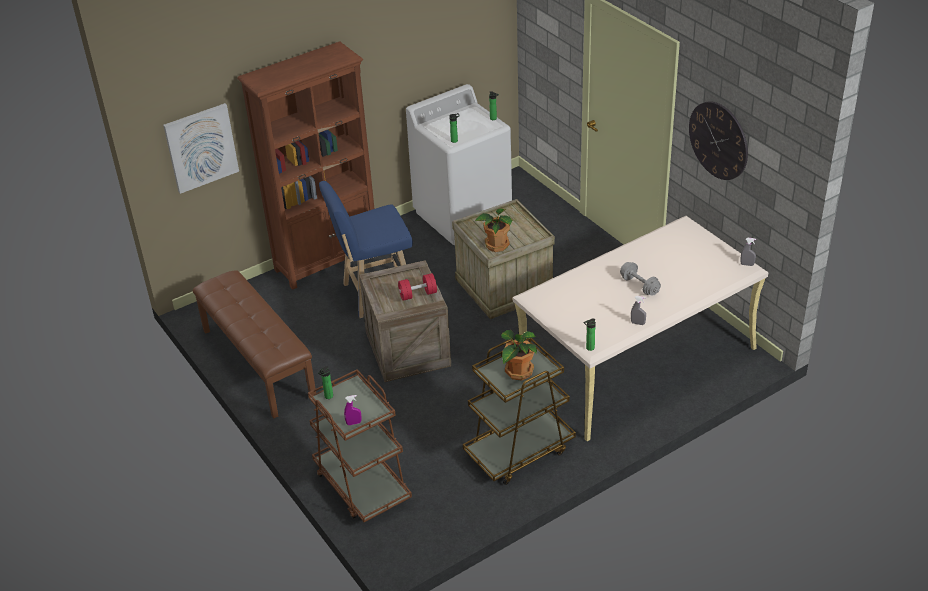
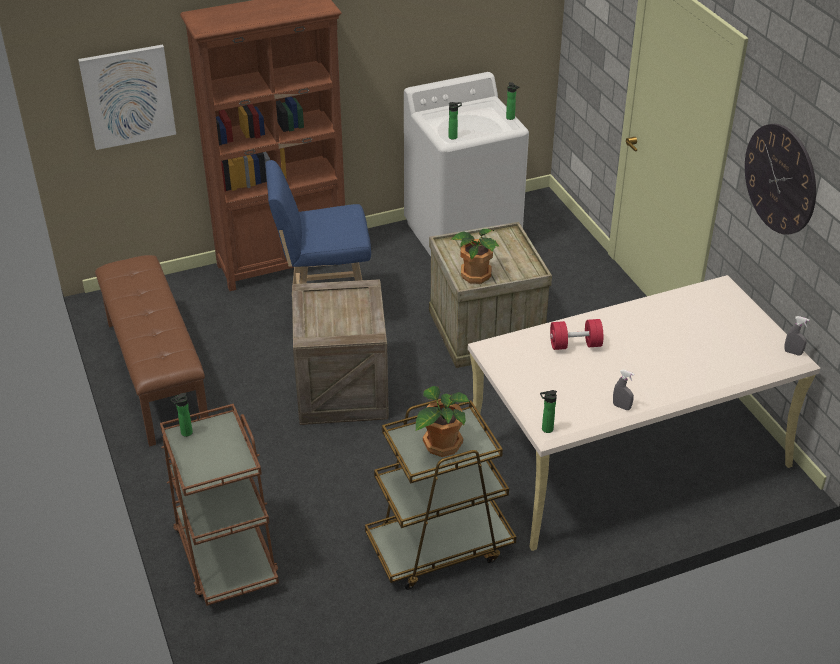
camera: 10 degrees right, 0 degrees up
(354, 423) = (204, 474): purple spray bottle -> none
(418, 294) = (355, 320): red dumbbell -> red dumbbell (575, 345)
(639, 286) = (638, 357): grey dumbbell -> none

